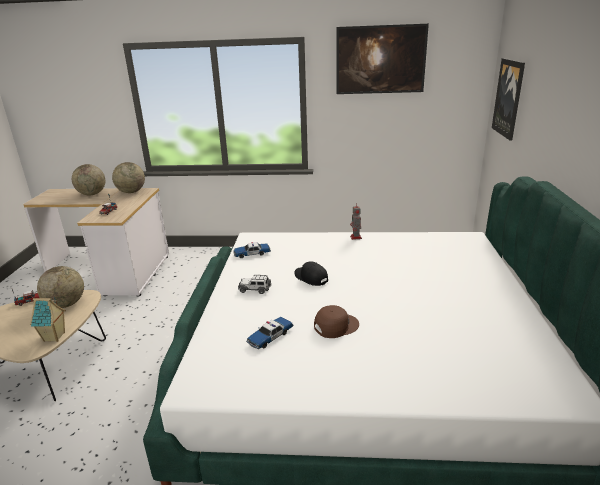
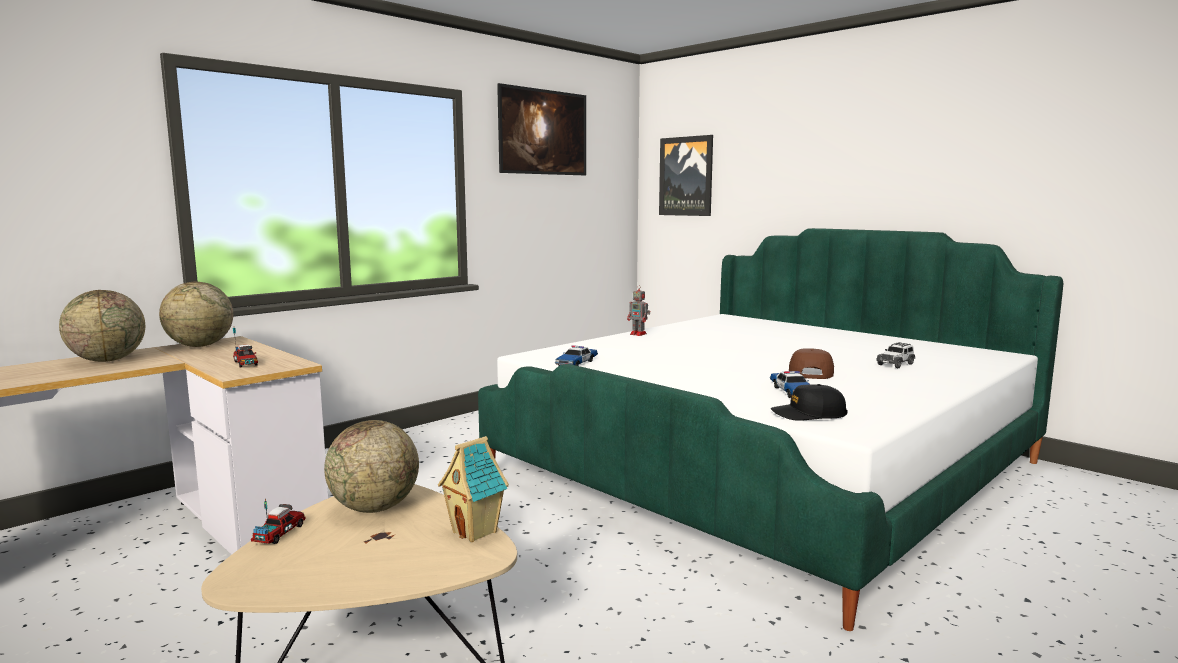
camera: 50 degrees left, 15 degrees down
(255, 289) = (672, 377): toy car -> toy car (896, 364)
(311, 278) = (693, 360): black cap -> black cap (808, 414)

